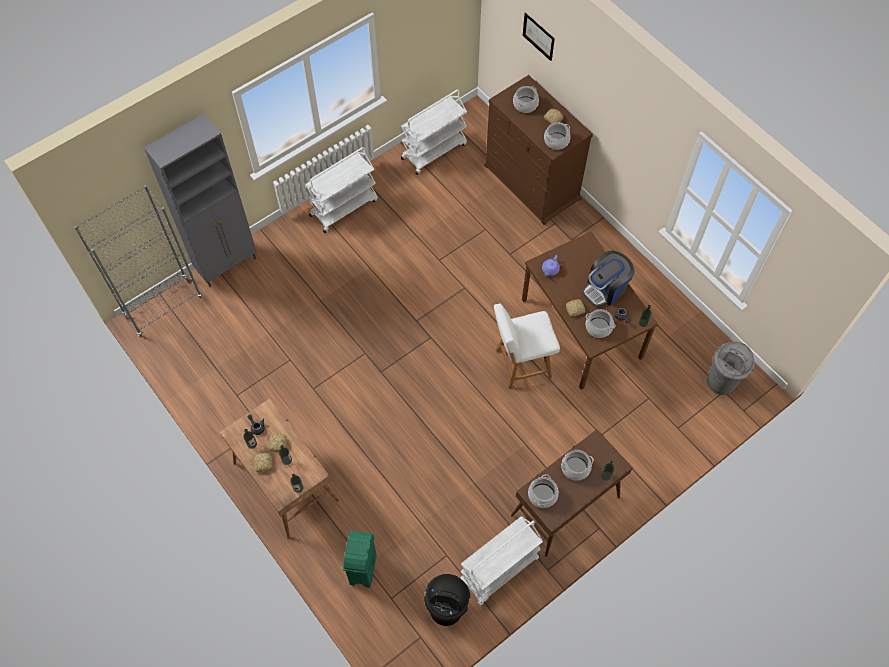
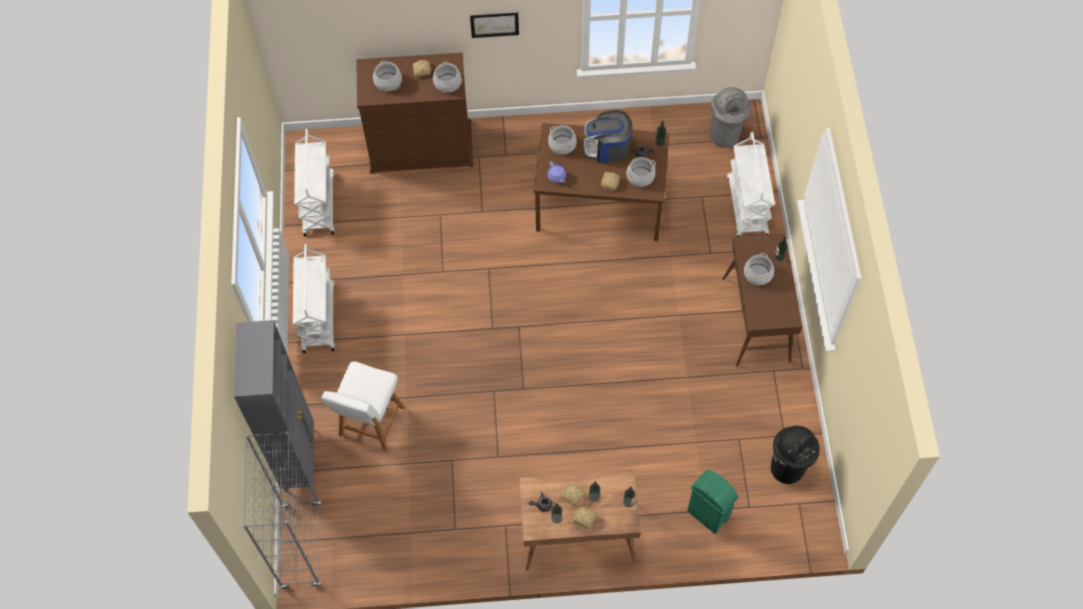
camera: 55 degrees left, 0 degrees up
(499, 570) = (779, 405): white cart -> white cart (747, 206)
(521, 364) = (600, 271): white chair -> white chair (370, 423)
(538, 36) = (352, 17): picture -> picture (494, 24)
(542, 495) = (765, 313): cooking pot -> cooking pot (562, 145)
(605, 289) = (607, 148): coffee machine -> coffee machine turned 90 degrees clockwise

